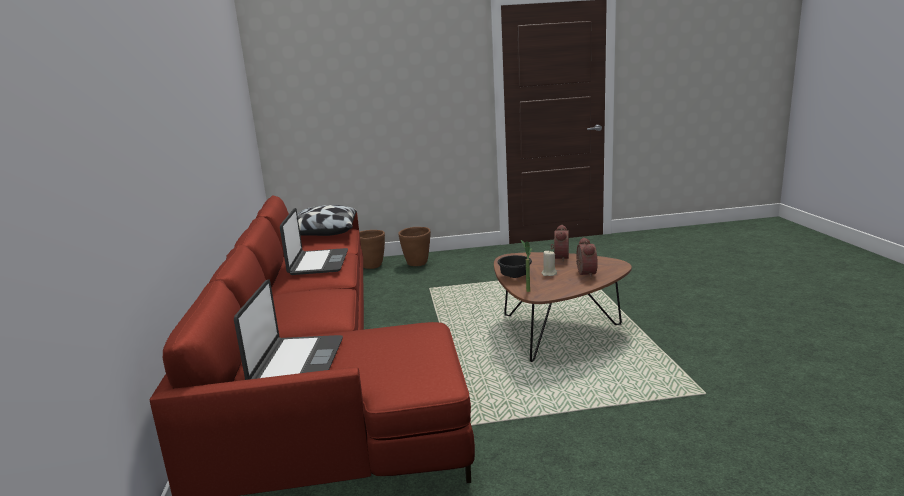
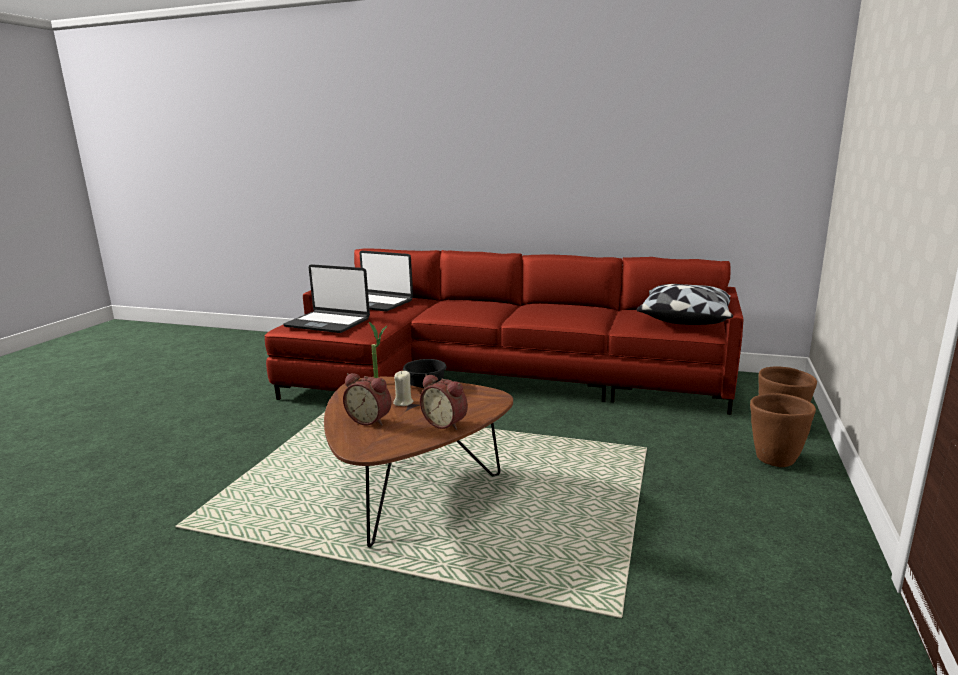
camera: 115 degrees right, 0 degrees up
(318, 263) = (559, 310): laptop -> laptop (328, 323)

